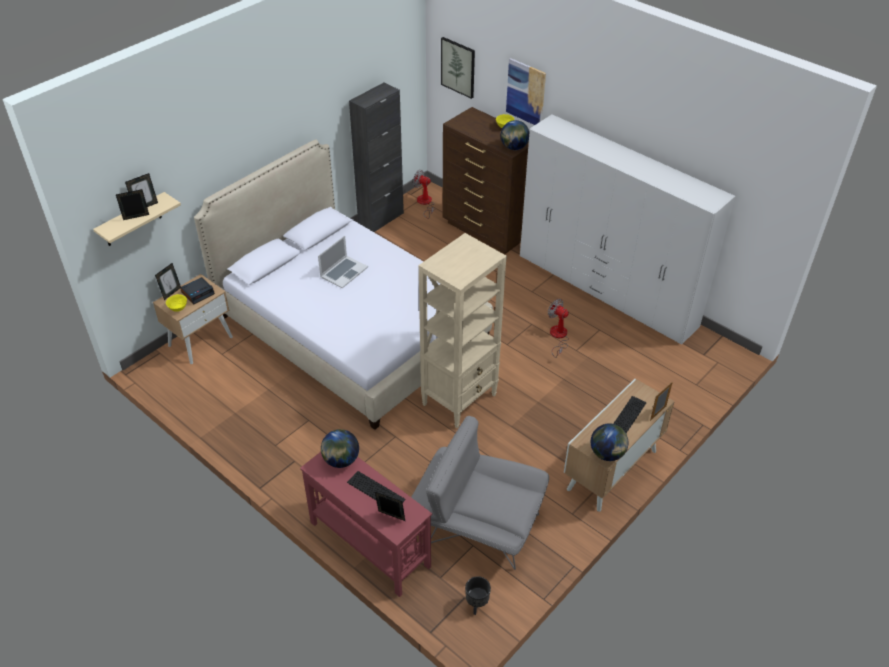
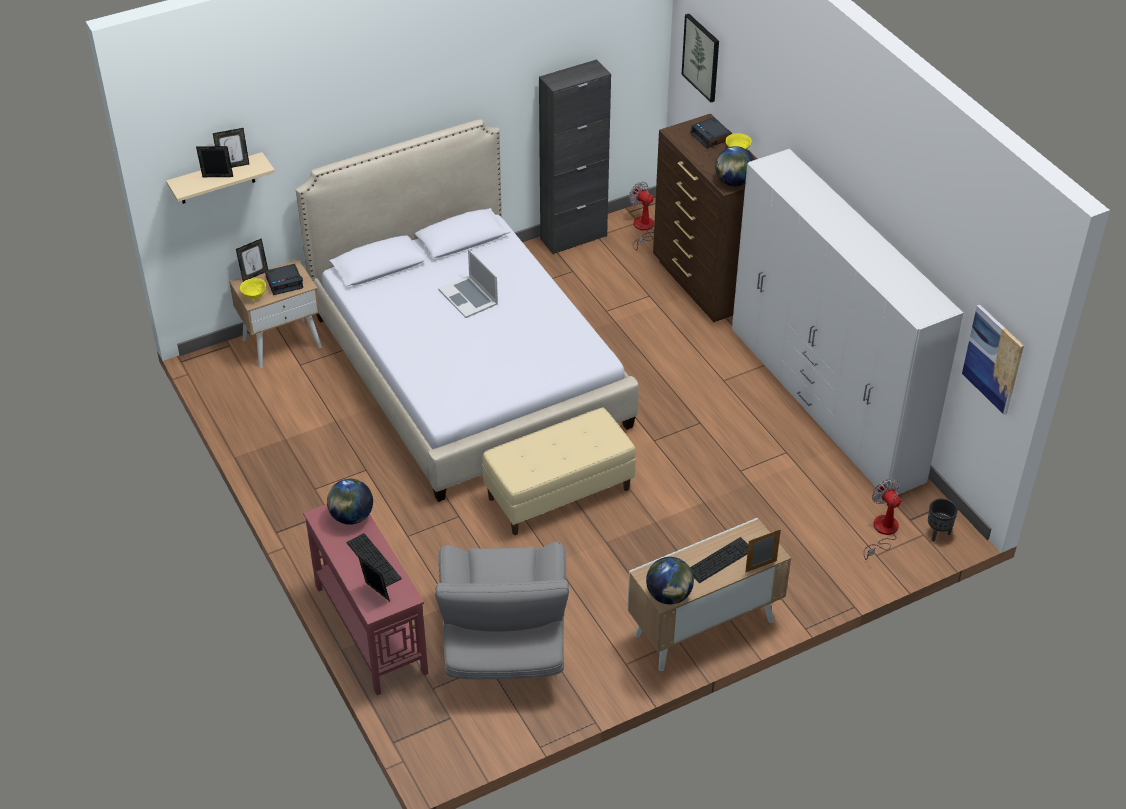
camera: 20 degrees right, 0 degrees up
(343, 272) = (468, 296): laptop -> laptop turned 90 degrees clockwise
(460, 399) = (559, 493): beige bookcase -> beige bench
(476, 523) = (504, 641): grey armchair -> grey armchair turned 135 degrees counterclockwise
(476, 605) = (459, 730): black planter -> black planter (937, 533)
(481, 121) = (711, 137): none -> alarm clock
(526, 92) = (766, 112): picture -> picture (993, 359)
(558, 337) = (726, 448): fan -> fan (882, 532)

